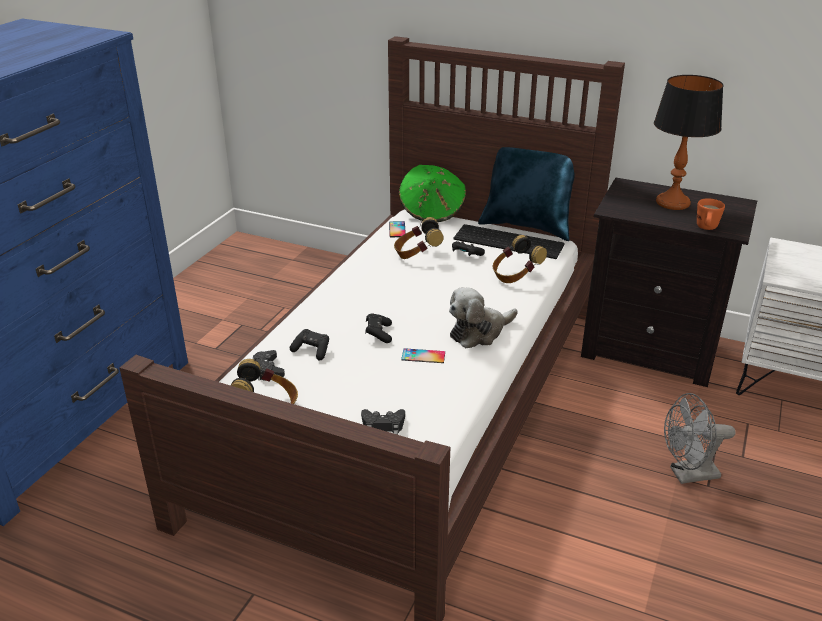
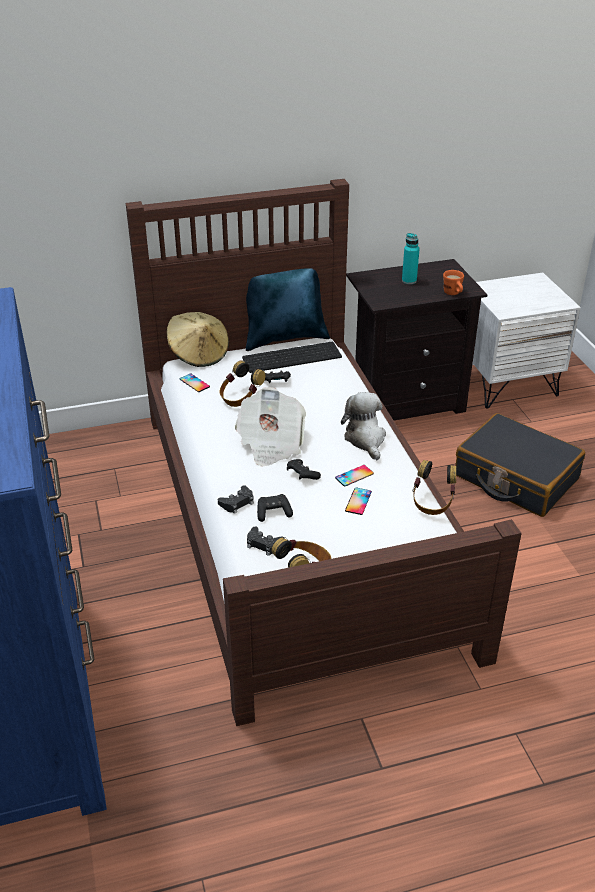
camera: 40 degrees left, 5 degrees up
(383, 425) = (395, 538): black game controller -> black game controller (237, 503)
(390, 298) = (271, 443): none -> newspaper
(395, 378) = (358, 501): none -> phone
(432, 211) = (199, 354): green hat -> beige hat
(479, 332) = (365, 439): plush toy -> plush toy turned 150 degrees clockwise
(515, 276) = (332, 384): headphones -> headphones (432, 502)
(672, 202) = (409, 281): table lamp -> turquoise bottle
(687, 474) = (515, 478): grey fan -> black suitcase

